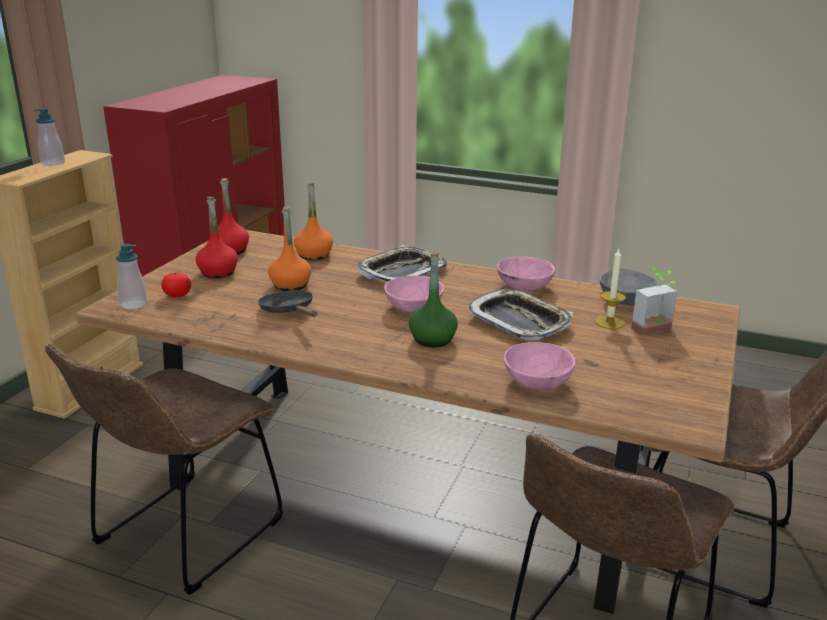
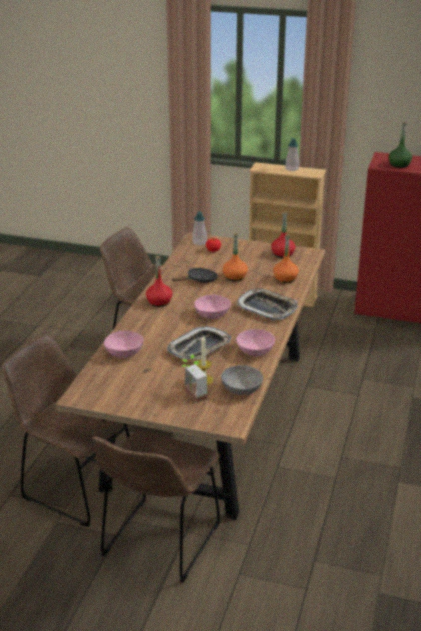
camera: 85 degrees right, 5 degrees up
(218, 272) = (247, 255): red bottle -> red bottle (159, 302)
(432, 339) = (170, 322): green bottle -> green bottle (399, 165)

